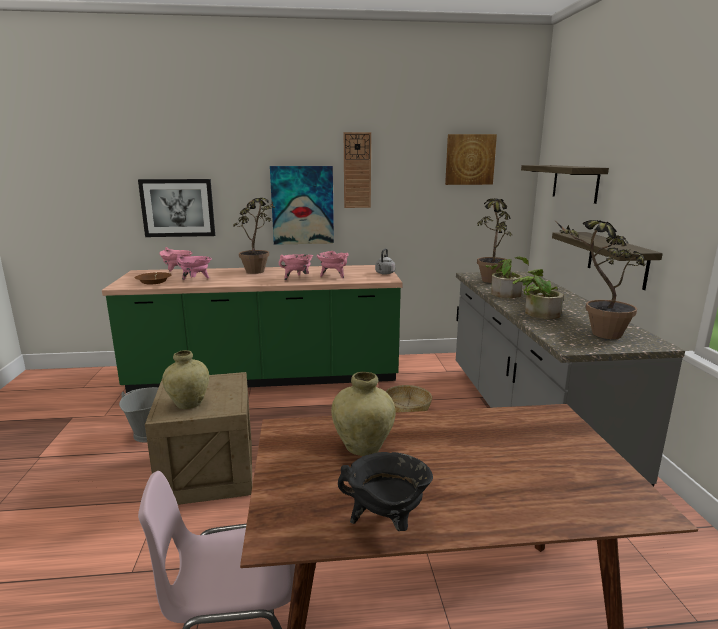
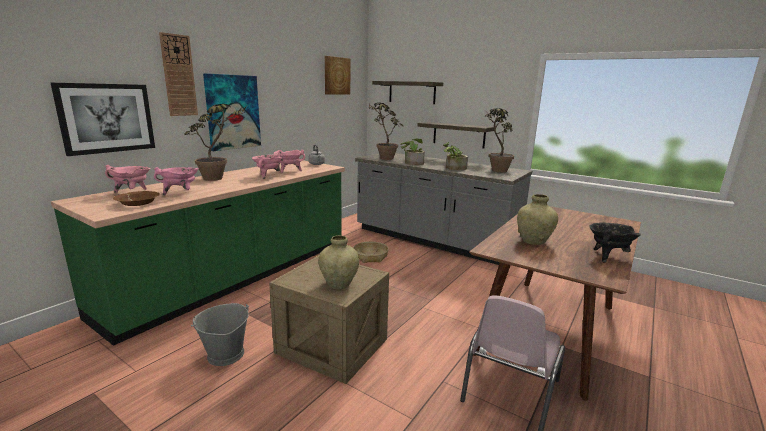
camera: 50 degrees left, 0 degrees up
(357, 170) = (271, 81): wall clock -> wall clock (179, 76)

